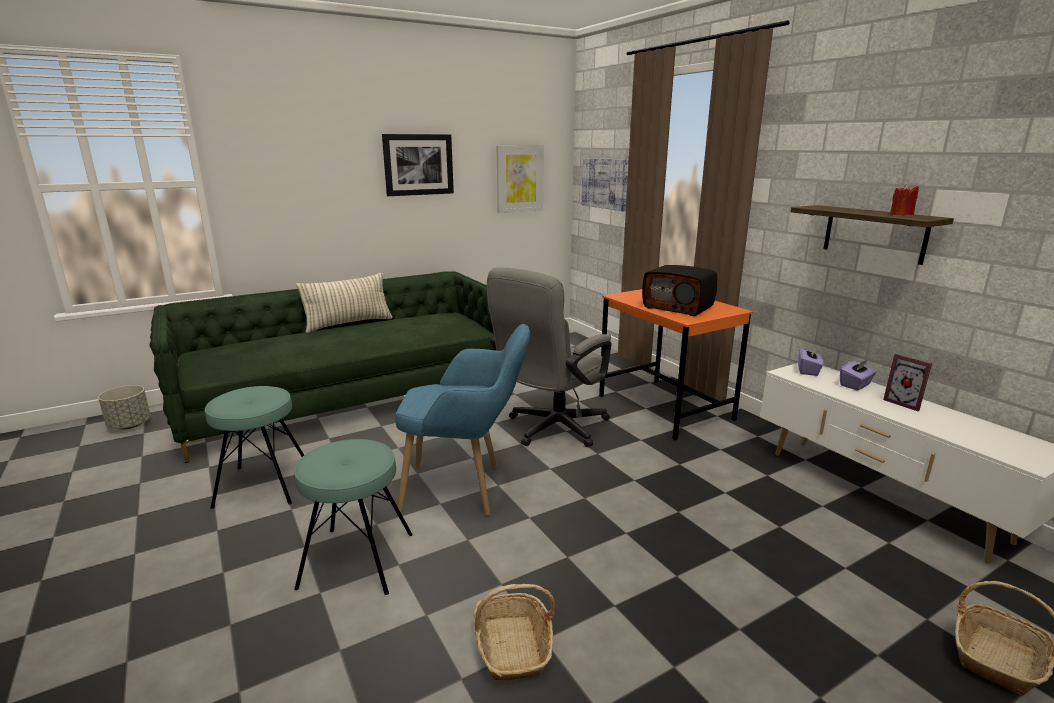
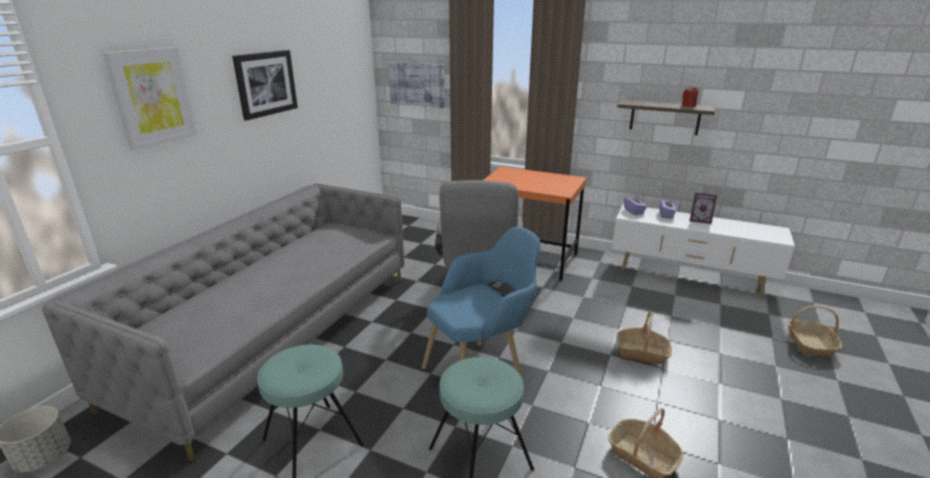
camera: 35 degrees left, 5 degrees up
(348, 324) = (257, 260): pillow -> none
(348, 399) = (277, 334): green sofa -> grey sofa
(519, 178) = (341, 85): picture -> picture (152, 97)
(672, 548) = (642, 352): none -> basket
(678, 307) = (542, 184): radio -> none

